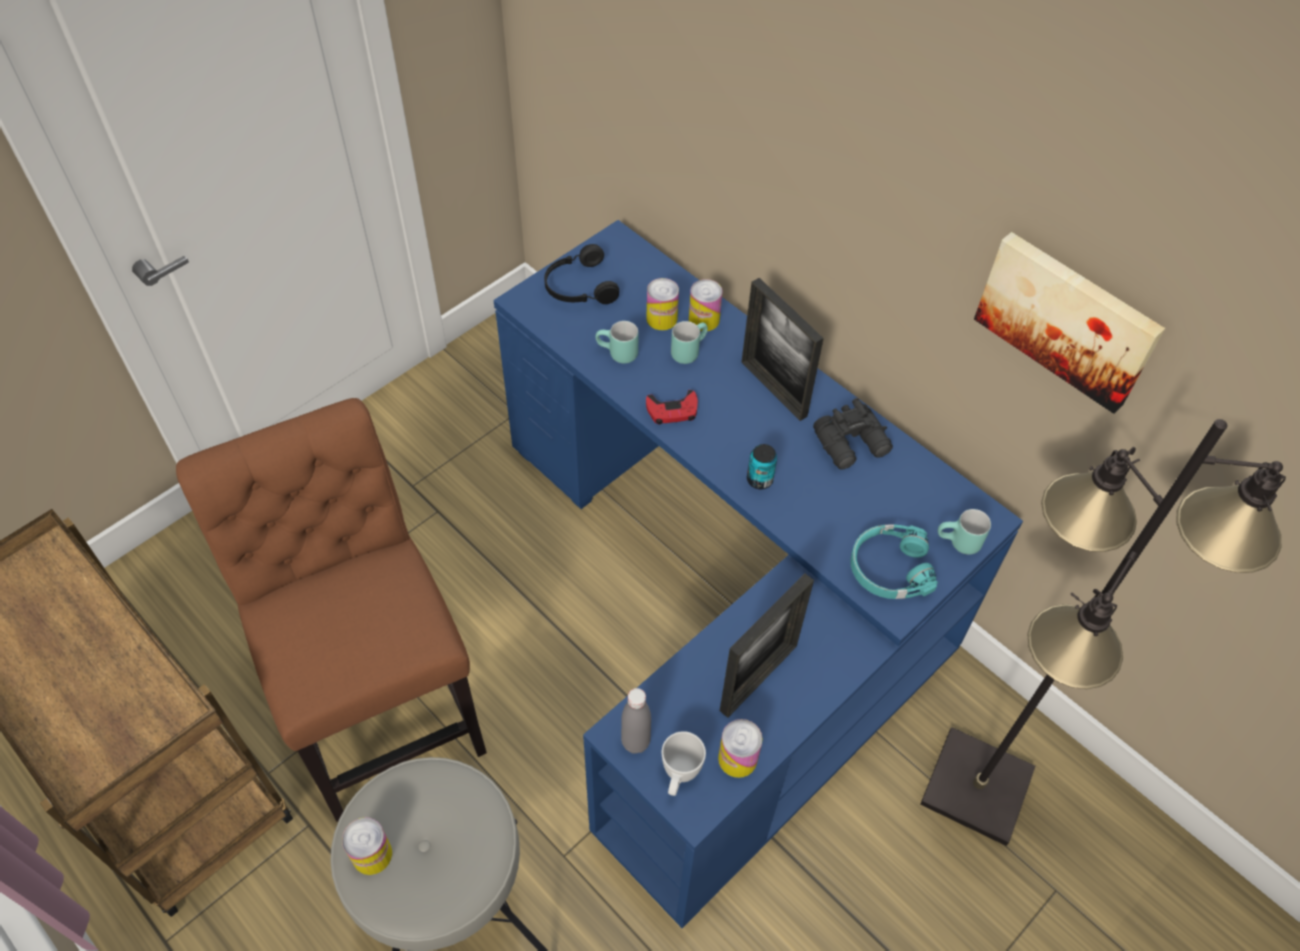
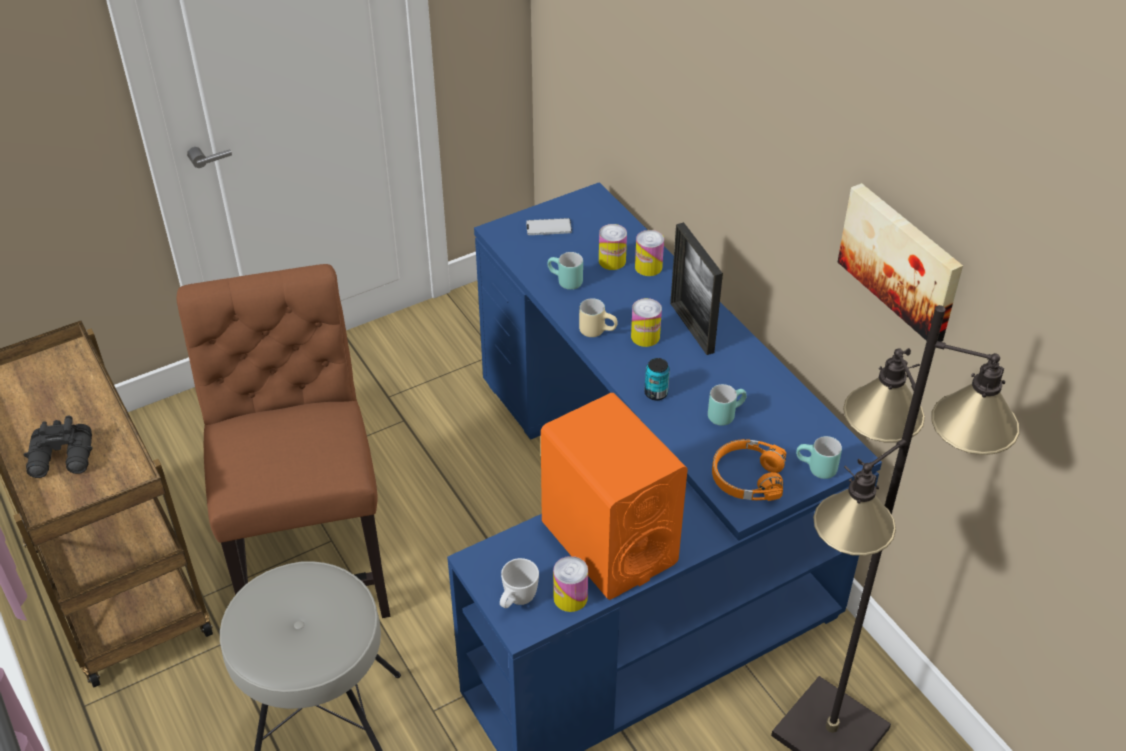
camera: 15 degrees right, 10 degrees down
(372, 855) = (255, 620): can -> can (645, 336)
(578, 287) = (548, 228): black headphones -> phone
(635, 742) = (488, 569): grey bottle -> none
(672, 410) = (598, 330): red game controller -> beige mug
(688, 350) = (626, 288): turquoise mug -> turquoise mug (725, 413)
(758, 678) = (608, 542): picture frame -> orange speaker
(853, 444) = (747, 379): black binoculars -> black binoculars (63, 459)
(889, 568) = (747, 477): turquoise headphones -> orange headphones

